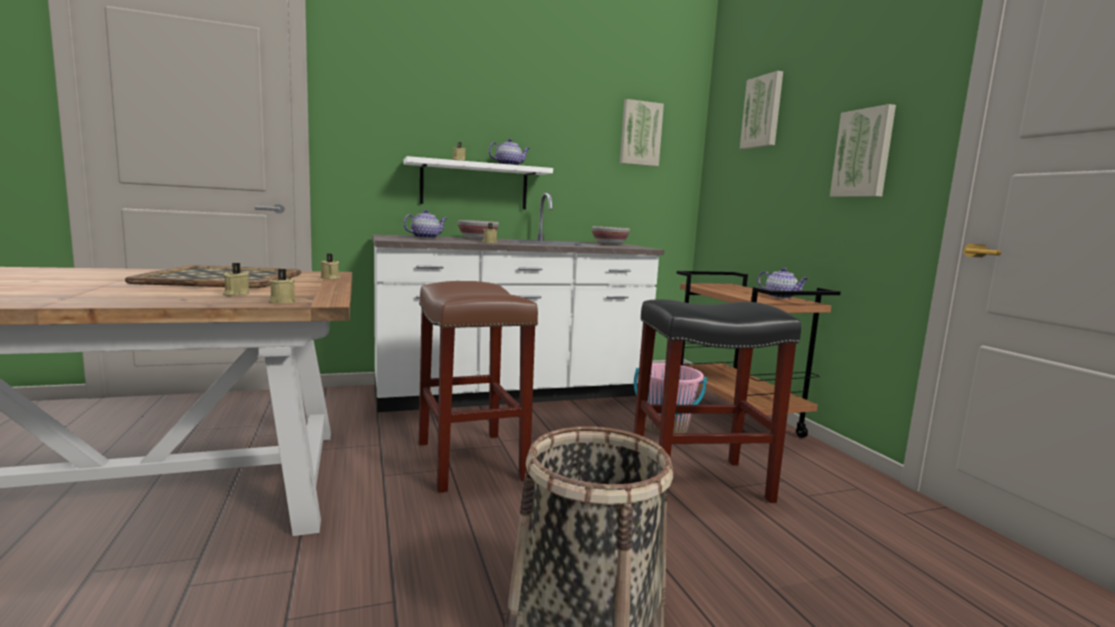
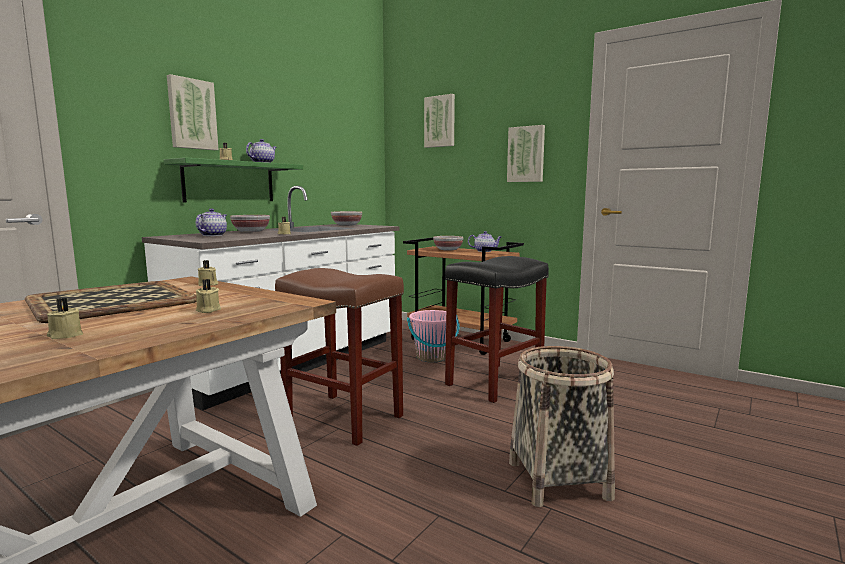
camera: 35 degrees left, 0 degrees up
(282, 301) = (274, 307): beige candle -> beige candle (65, 335)
(474, 185) = (229, 182): white shelf -> green shelf
(640, 133) = (346, 134): picture -> picture (191, 114)
(733, 289) = (448, 250): none -> bowl

